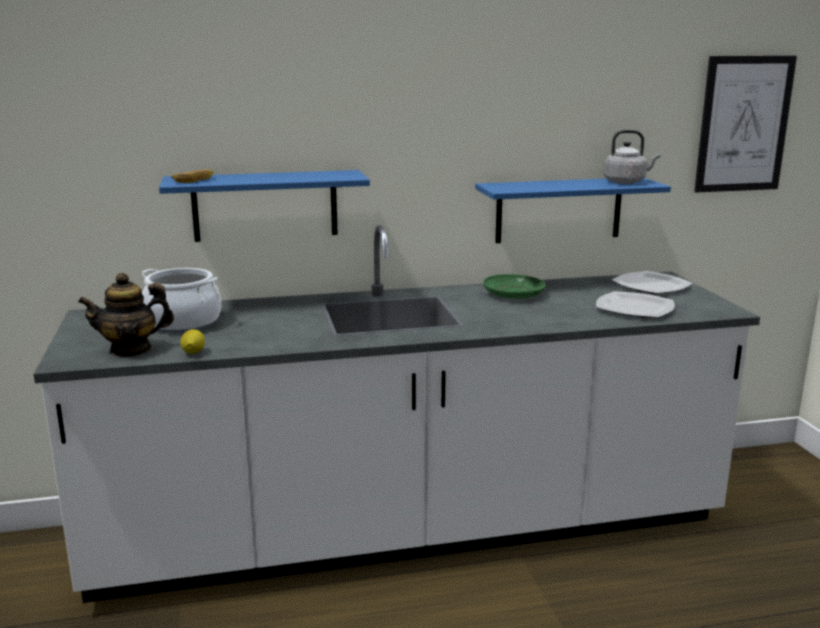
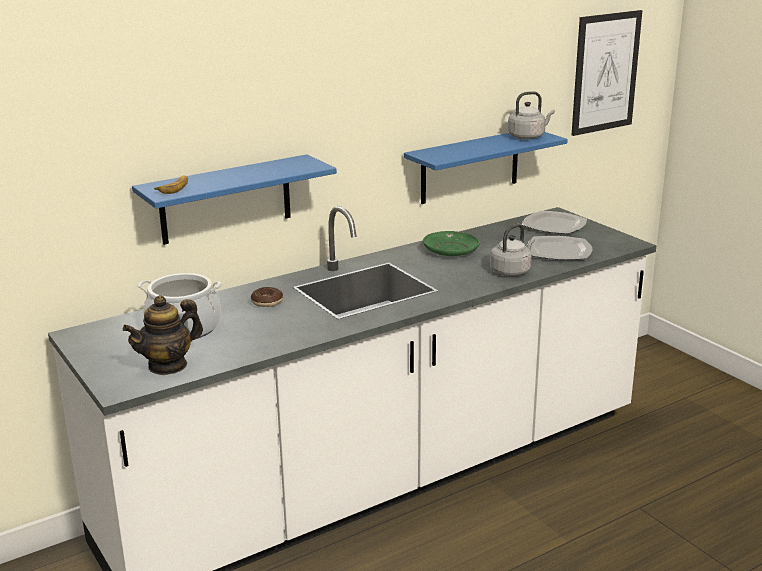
camera: 20 degrees left, 5 degrees up
(193, 353) = (231, 358): lemon -> none
(283, 312) = (267, 302): none -> donut
(562, 319) = (512, 271): none -> grey kettle

